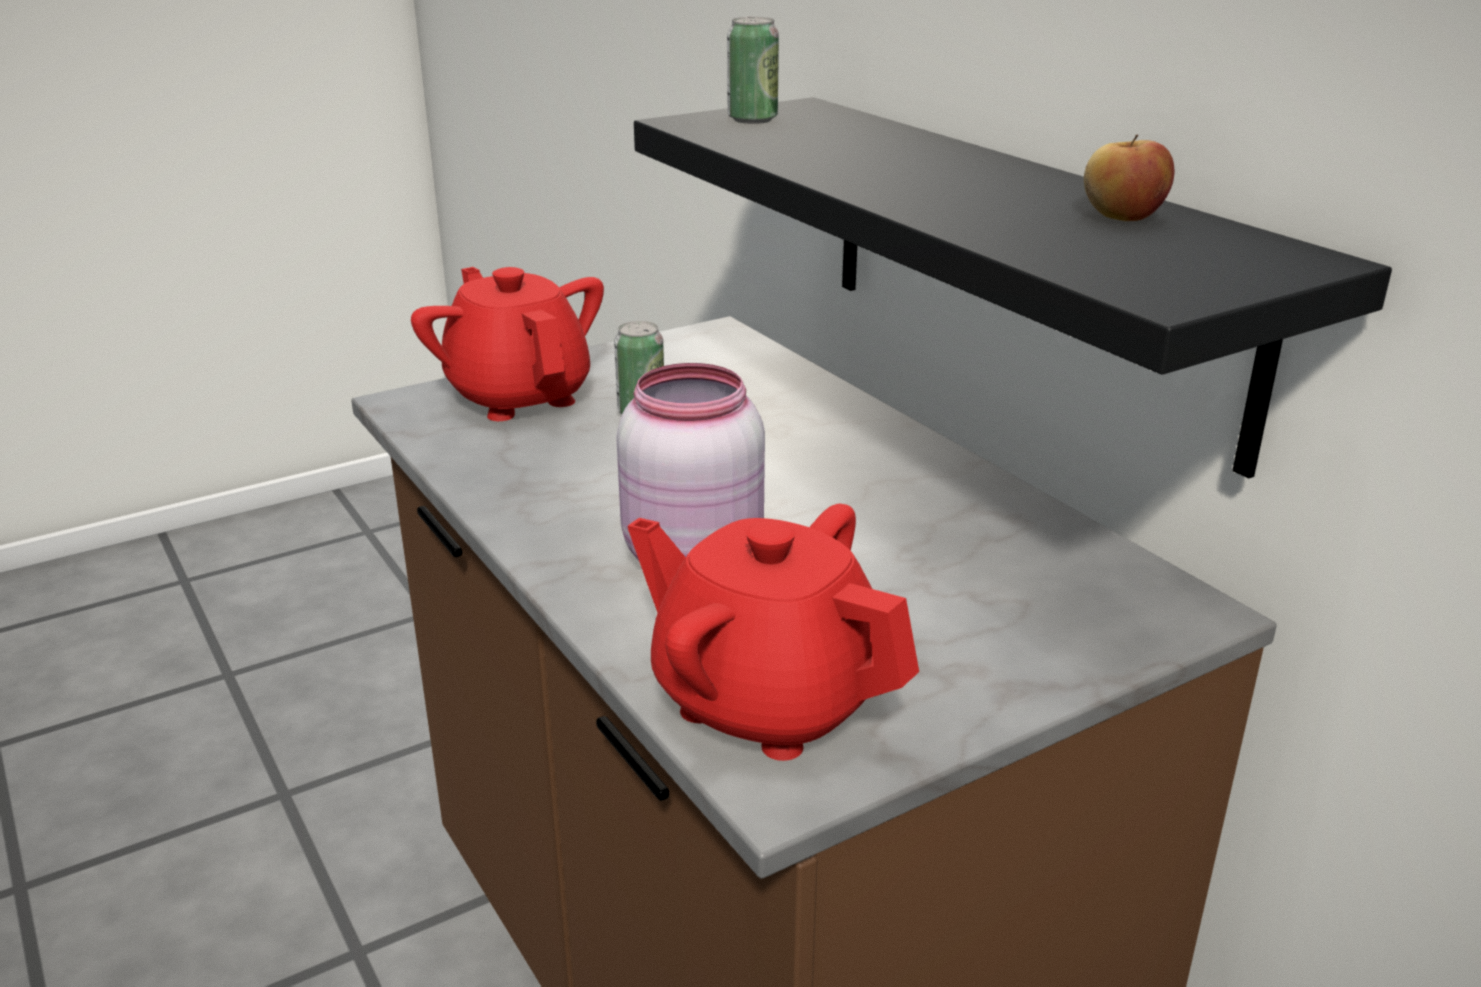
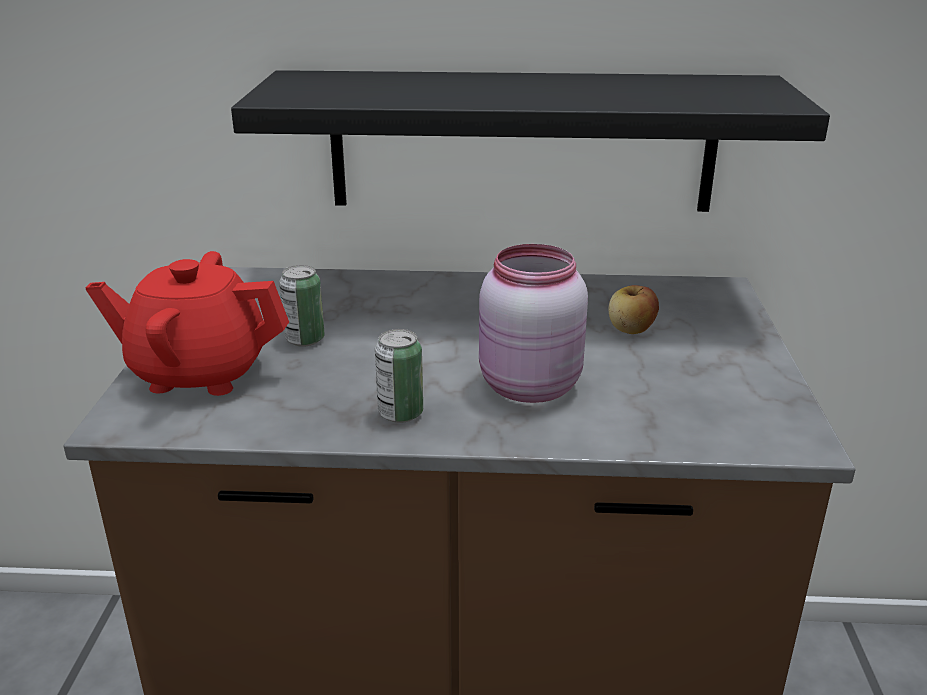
camera: 55 degrees left, 0 degrees up
(752, 119) = (306, 88): can -> can (400, 413)
(766, 702) = (714, 417): red teapot -> none
(1122, 217) = (652, 83): apple -> apple (631, 330)

